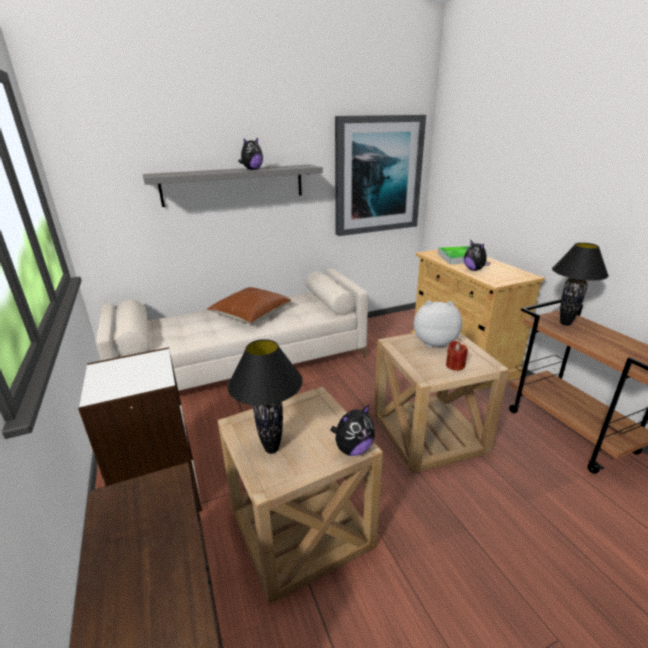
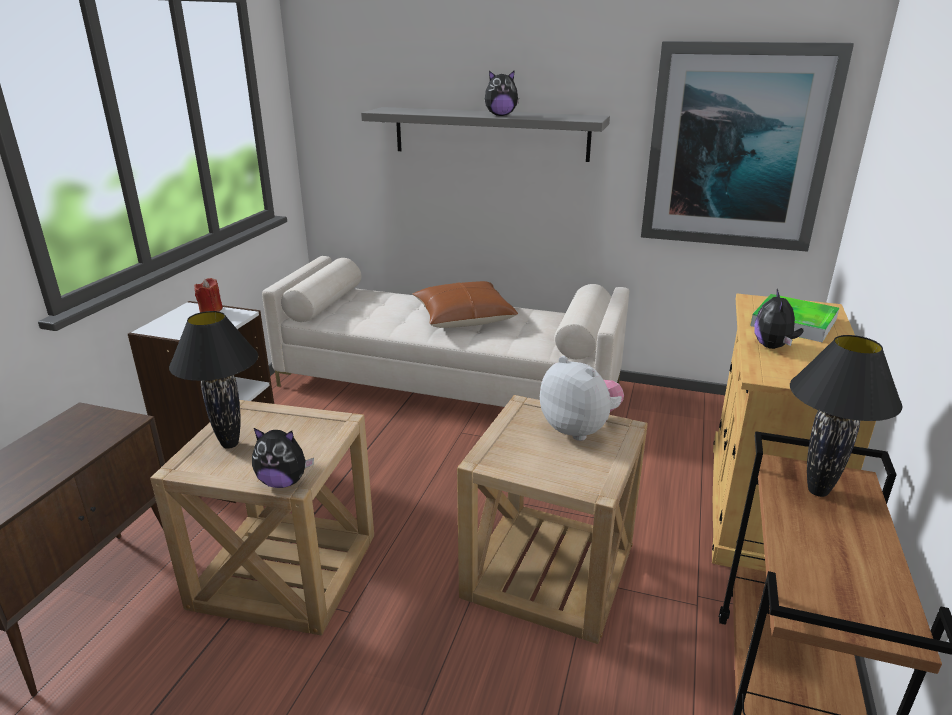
camera: 40 degrees right, 0 degrees up
(455, 365) = (548, 467): red candle -> red candle (211, 310)

